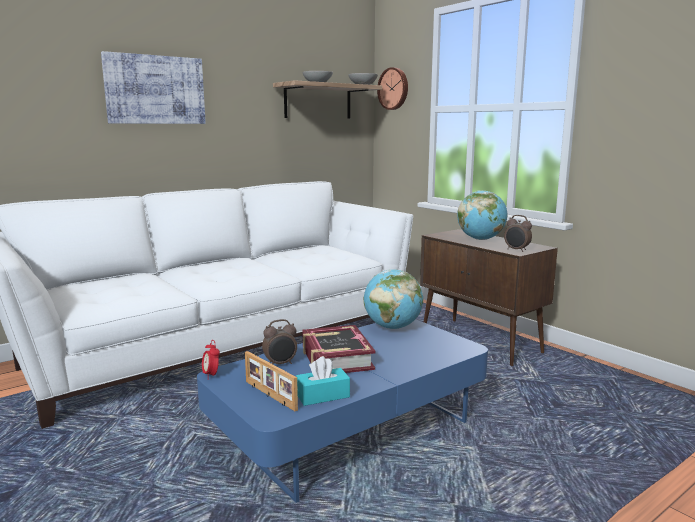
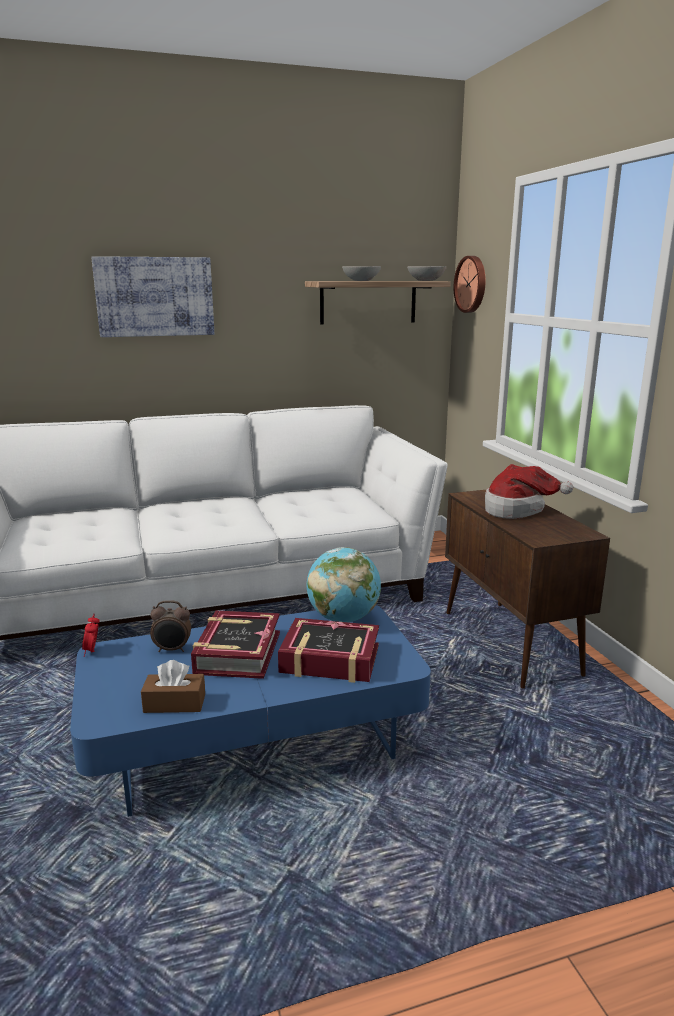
camera: 20 degrees right, 5 degrees up
(269, 395) = (122, 691): picture frame -> none
(323, 396) = (174, 703): turquoise tissue box -> brown tissue box
(410, 351) = (330, 659): none -> book
(480, 239) = (517, 509): globe -> hat
(516, 250) = (542, 536): alarm clock -> none

